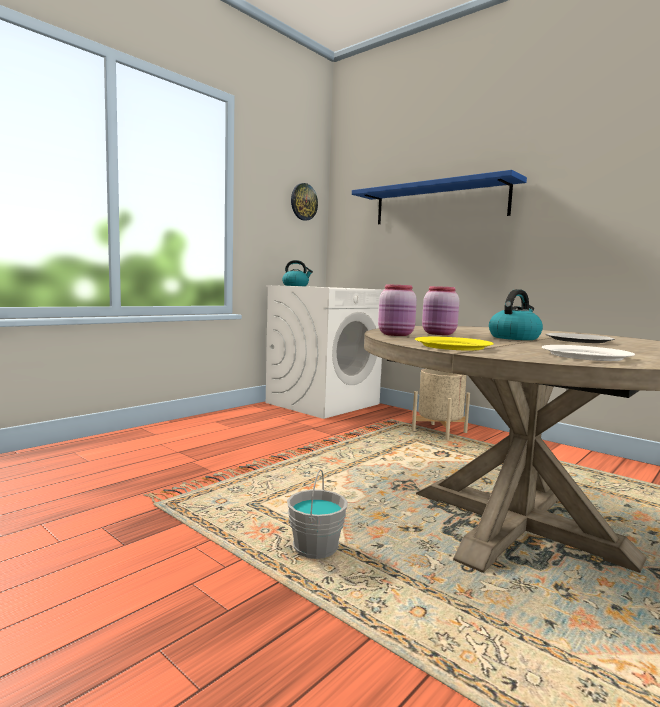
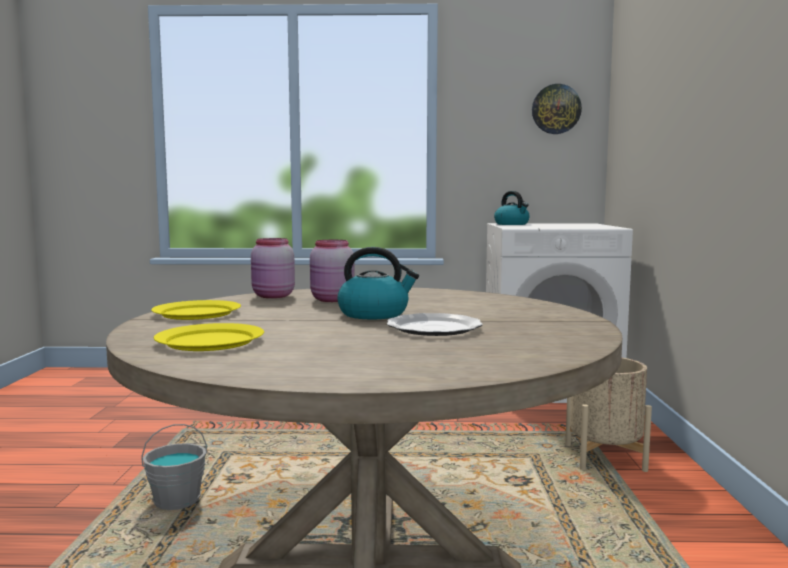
camera: 50 degrees right, 0 degrees up
(439, 203) = (681, 89): blue shelf -> none
(586, 356) = (209, 341): white plate -> yellow plate

